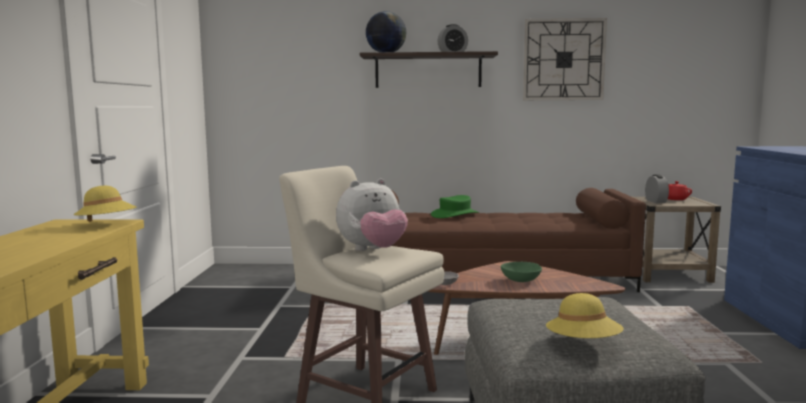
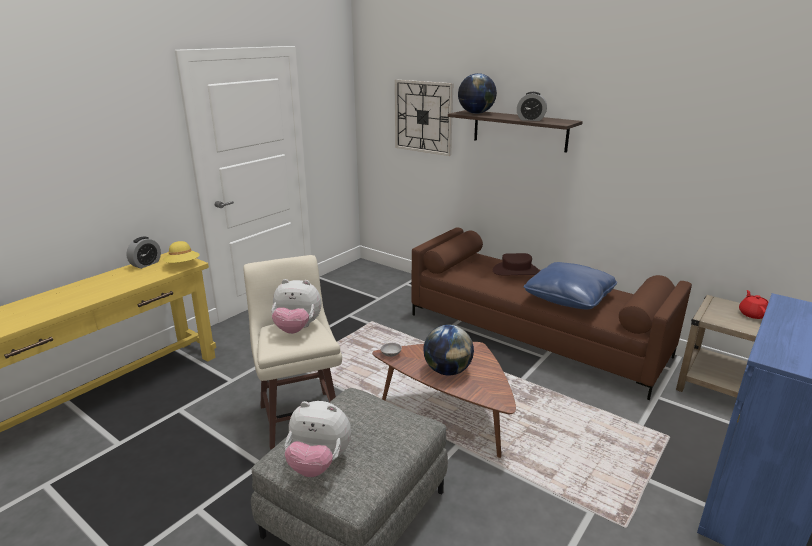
camera: 35 degrees right, 15 degrees up
(455, 215) = (516, 271): green hat -> brown hat
(520, 281) = (447, 370): green bowl -> globe
(530, 220) = (569, 298): none -> blue pillow
(563, 60) = (657, 134): wall clock -> wall clock (423, 117)
(583, 344) = (318, 463): yellow hat -> plush toy
(656, 201) = (717, 313): alarm clock -> alarm clock (146, 264)

